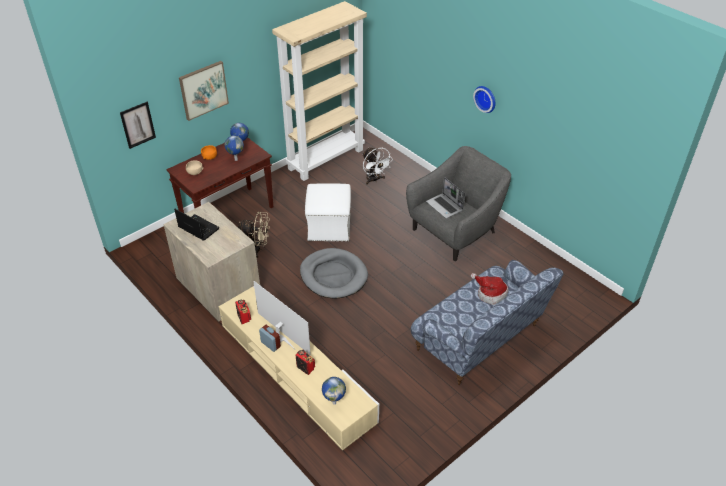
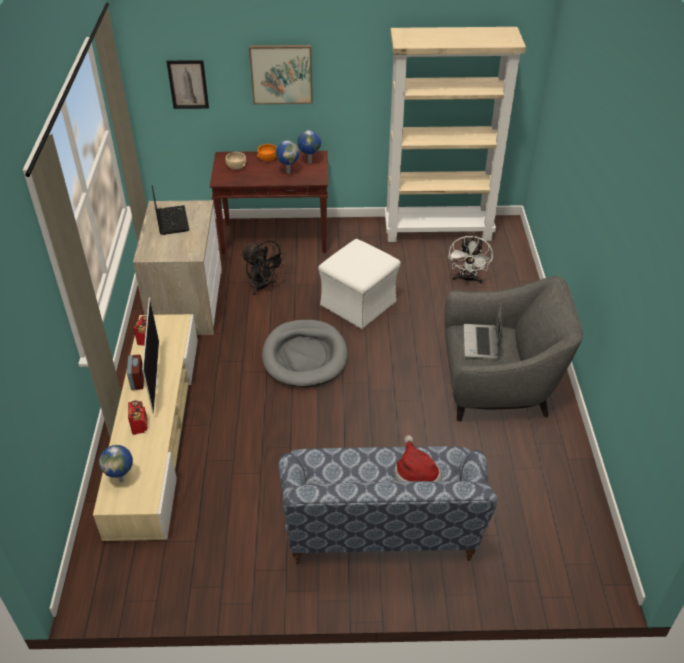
camera: 40 degrees right, 0 degrees up
(257, 249) = (263, 287): beige fan -> black fan
(486, 98) = (602, 217): wall clock -> none

